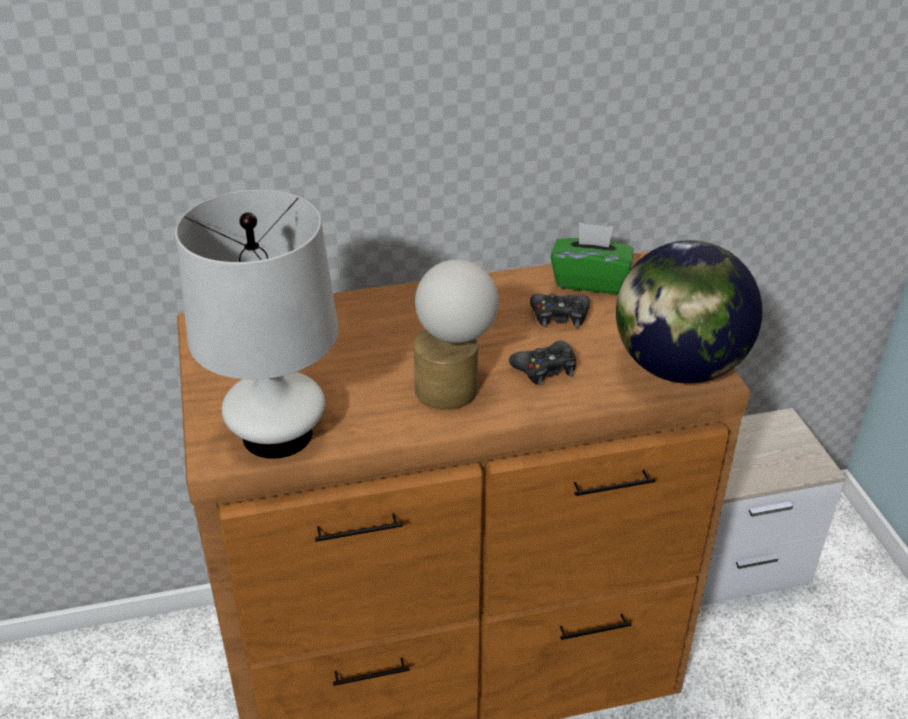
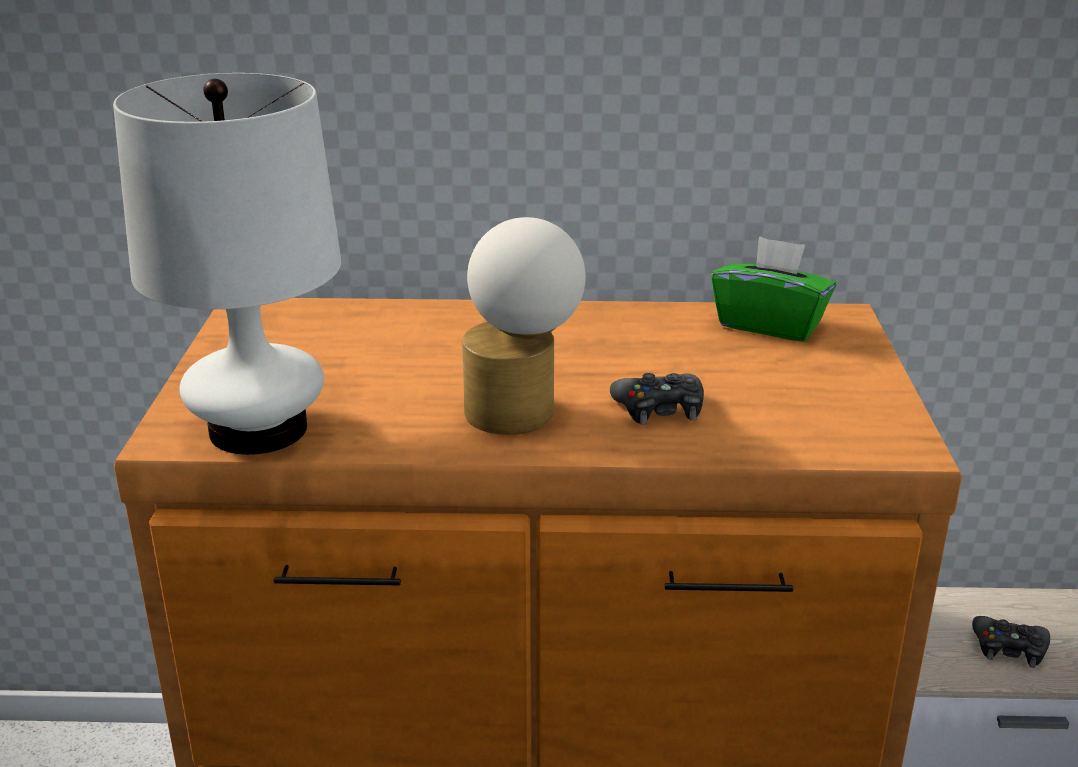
camera: 15 degrees right, 10 degrees down
(559, 316) = (709, 355): black game controller -> black game controller (1009, 648)
(677, 368) = (856, 432): globe -> none

